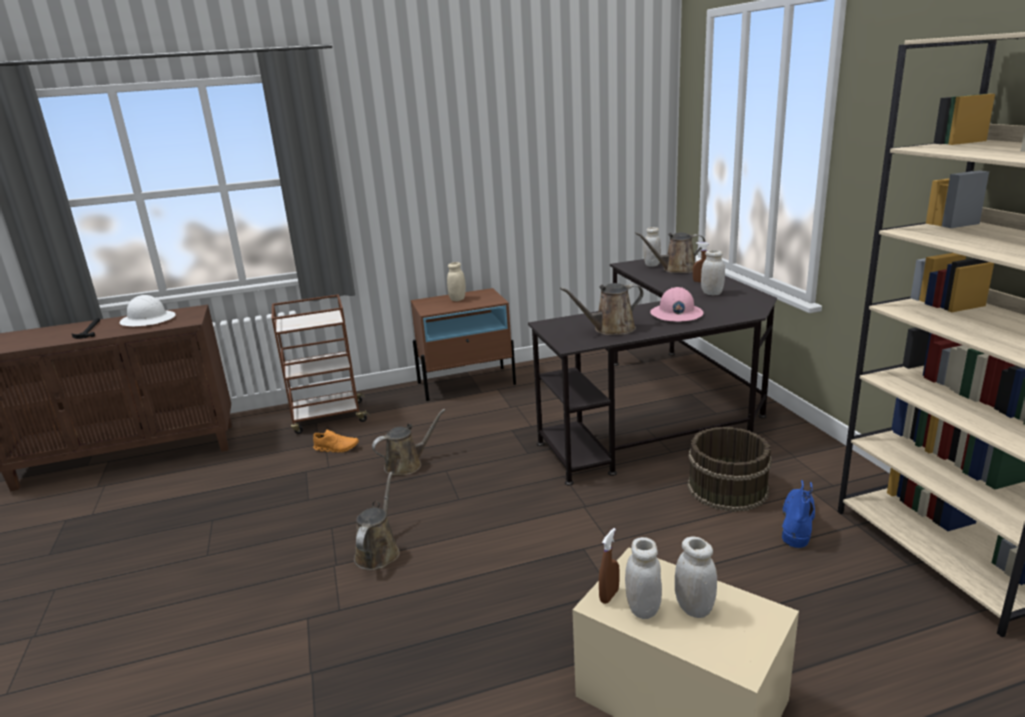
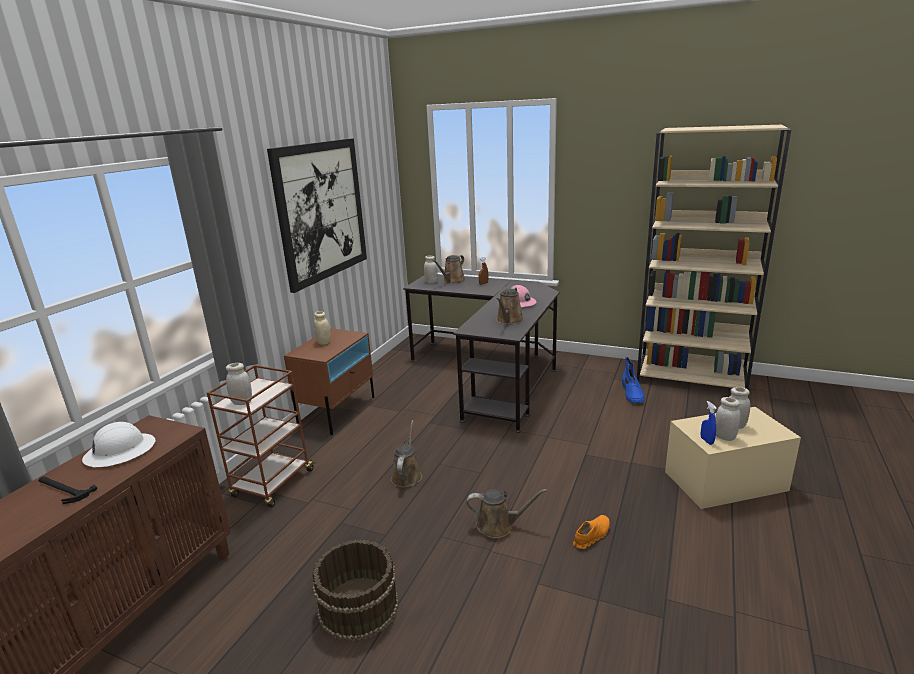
camera: 50 degrees left, 0 degrees up
(336, 448) = (330, 496): orange shoe -> orange shoe (591, 536)
(378, 552) = (498, 526): brown watering can -> brown watering can turned 135 degrees clockwise
(500, 147) = (321, 211): none -> picture
(609, 595) = (706, 441): brown spray bottle -> blue spray bottle
(712, 293) = (505, 288): white jar -> white jar (242, 402)
(726, 488) = (584, 395): brown bucket -> brown bucket (357, 607)
(797, 522) = (632, 394): blue boot -> blue boot turned 150 degrees counterclockwise

